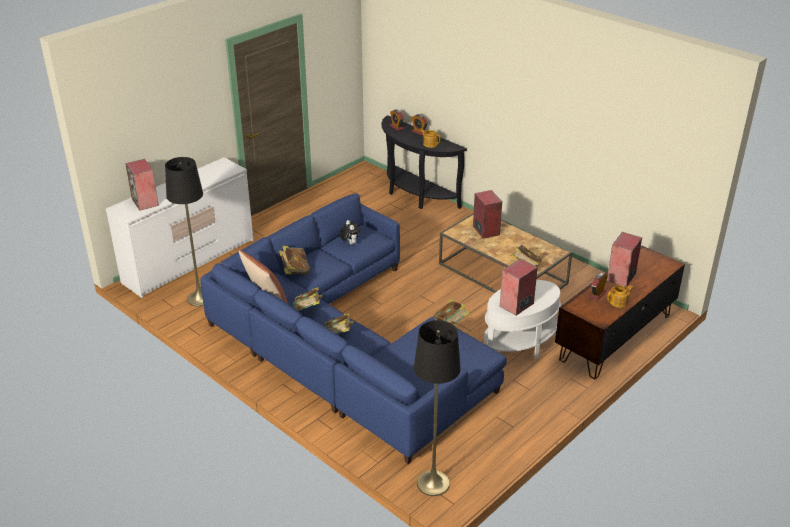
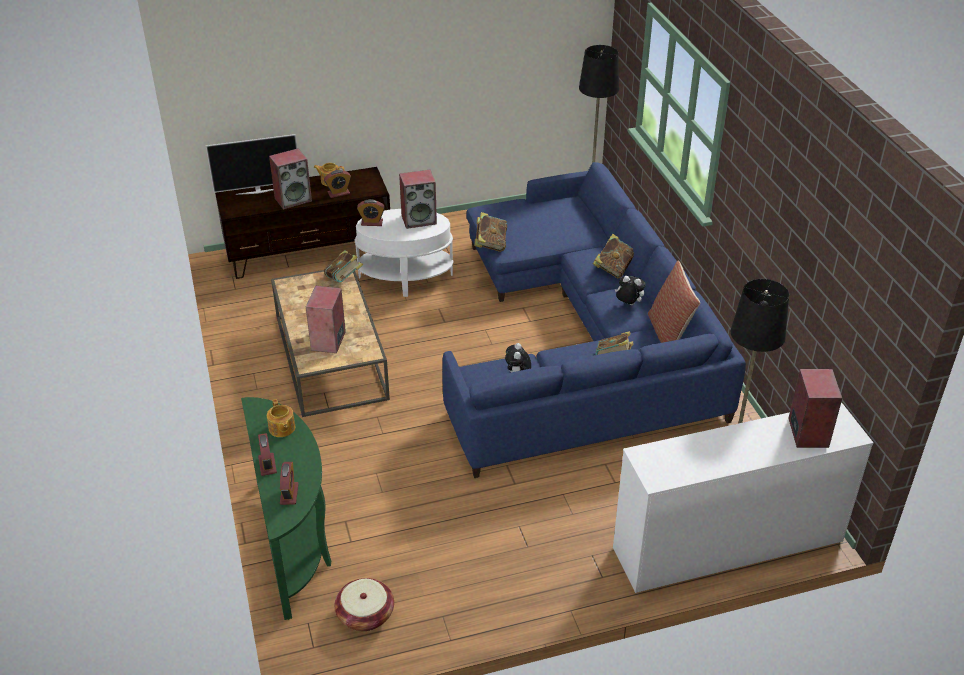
camera: 150 degrees left, 5 degrees up
(308, 310) = (628, 304): book -> plush toy
(355, 185) = (365, 615): none -> basket
(415, 195) = (295, 543): black console table -> green console table
(547, 290) = (372, 223): none -> alarm clock
(656, 274) = (258, 191): none -> television

